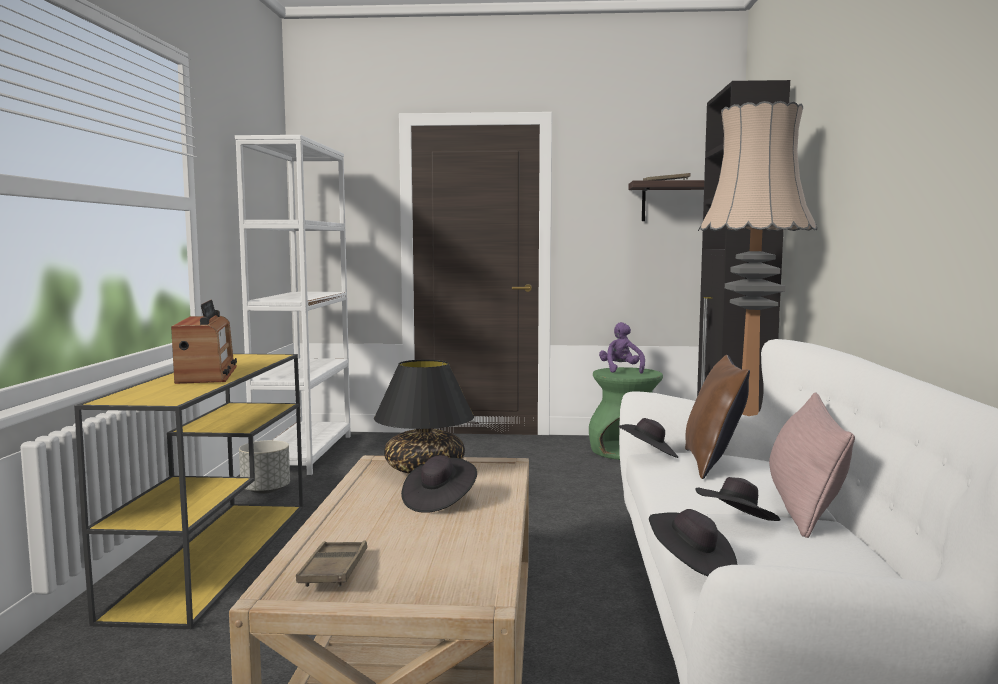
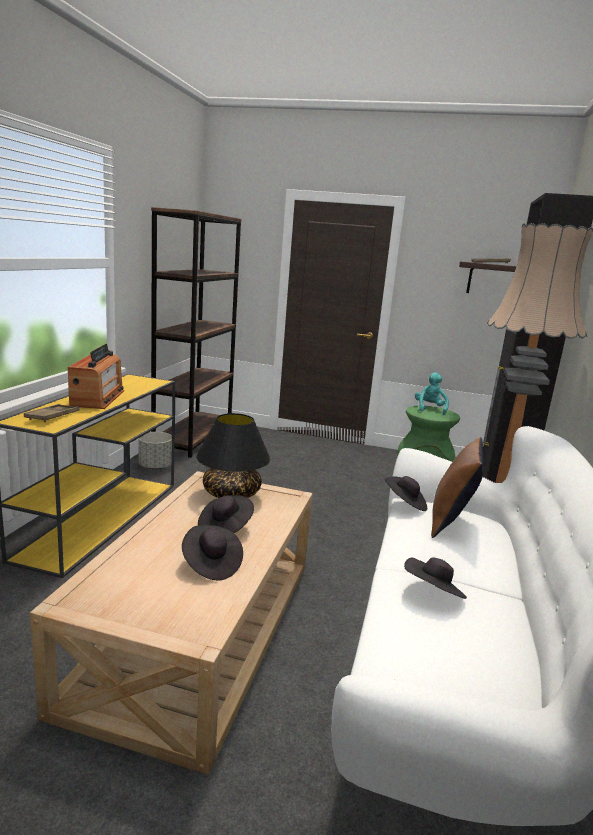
camera: 10 degrees right, 10 degrees up
(304, 453) = (194, 437): white bookcase -> brown bookcase
(334, 570) = (116, 586): brown tray -> brown tray (52, 416)
(621, 370) = (430, 409): purple plush toy -> turquoise plush toy
(692, 567) = (374, 632): black hat -> black hat (211, 564)
(805, 504) = (502, 579): pink pillow -> none

